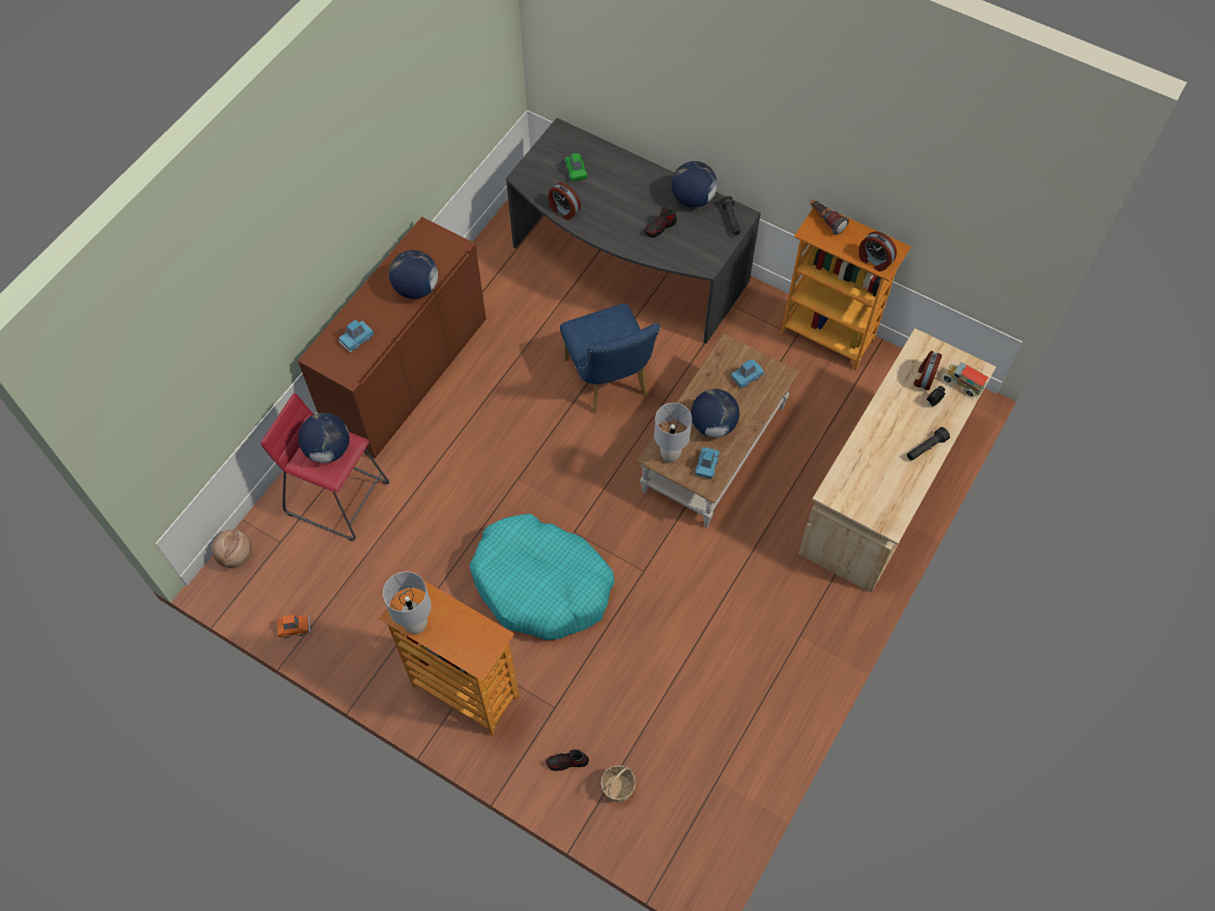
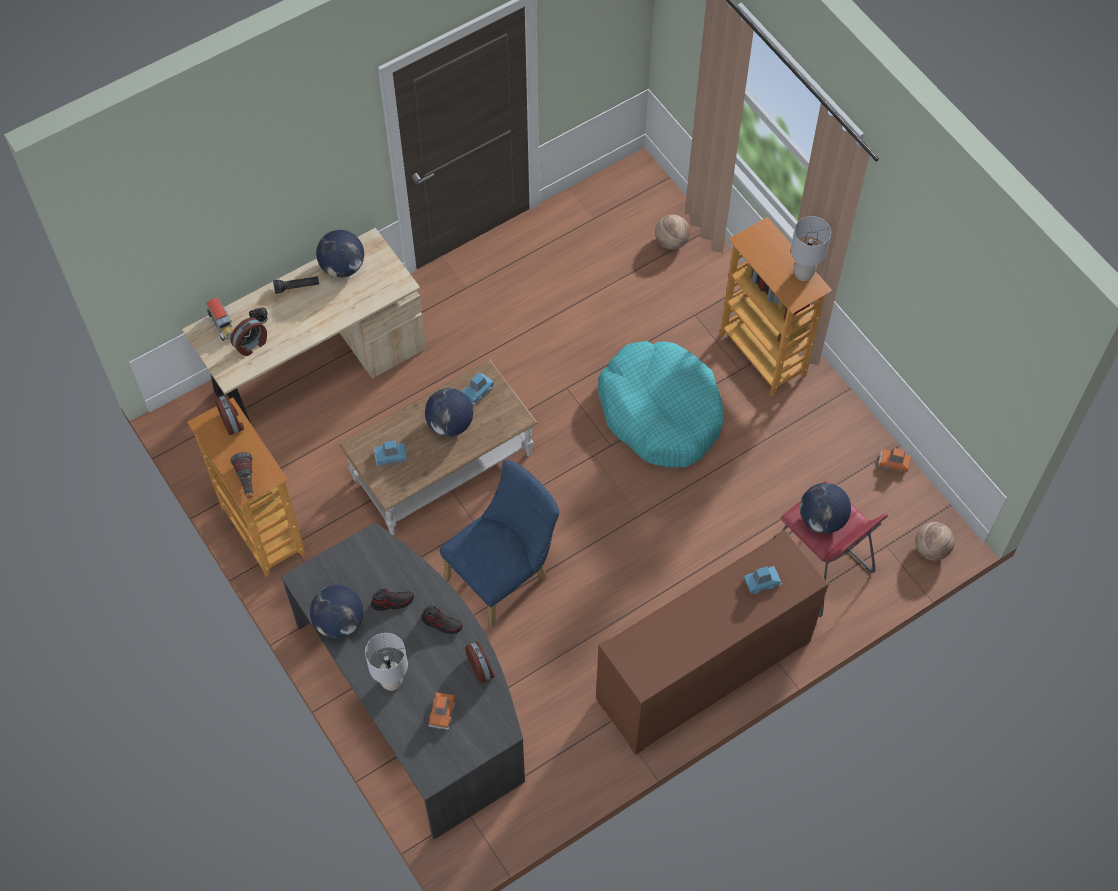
camera: 155 degrees left, 0 degrees up
(416, 289) = (681, 614): globe -> globe (343, 267)
(567, 762) = (702, 273): shoe -> shoe (442, 623)
(576, 171) = (442, 713): green toy car -> orange toy car
(609, 382) = (504, 575): blue chair -> blue chair turned 45 degrees clockwise
(618, 788) = (671, 242): basket -> basketball
(670, 455) = (505, 413): grey table lamp -> grey table lamp (392, 681)
(730, 220) = (316, 579): black flashlight -> none

